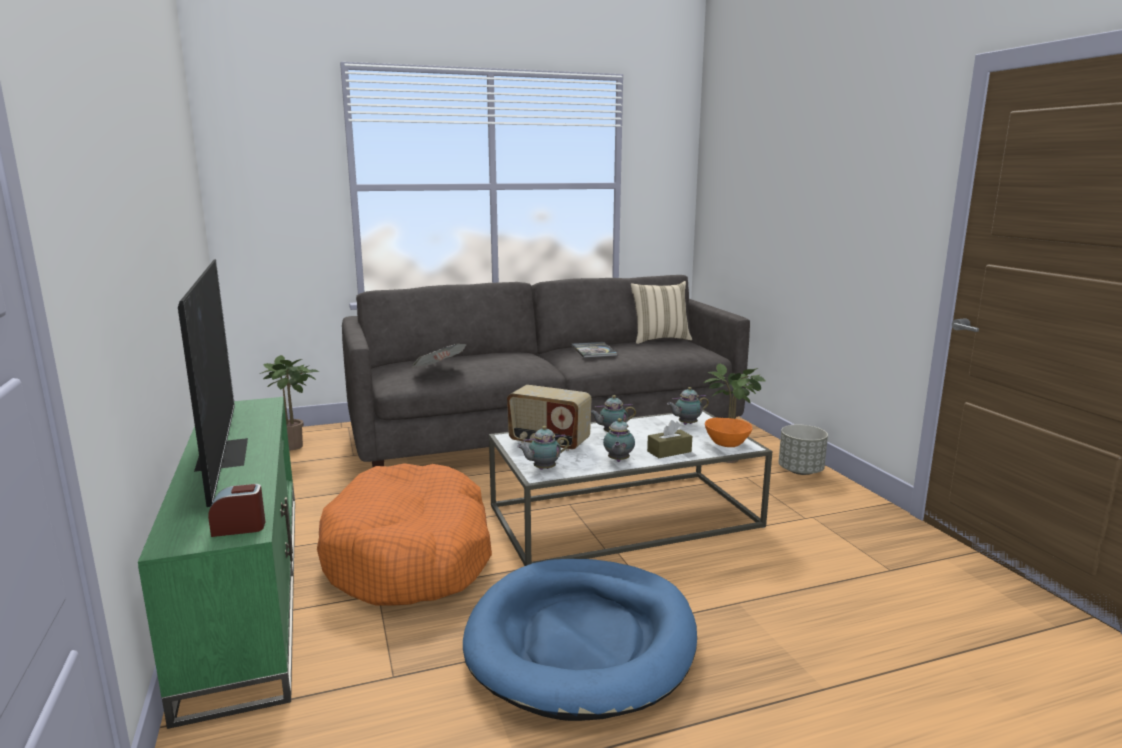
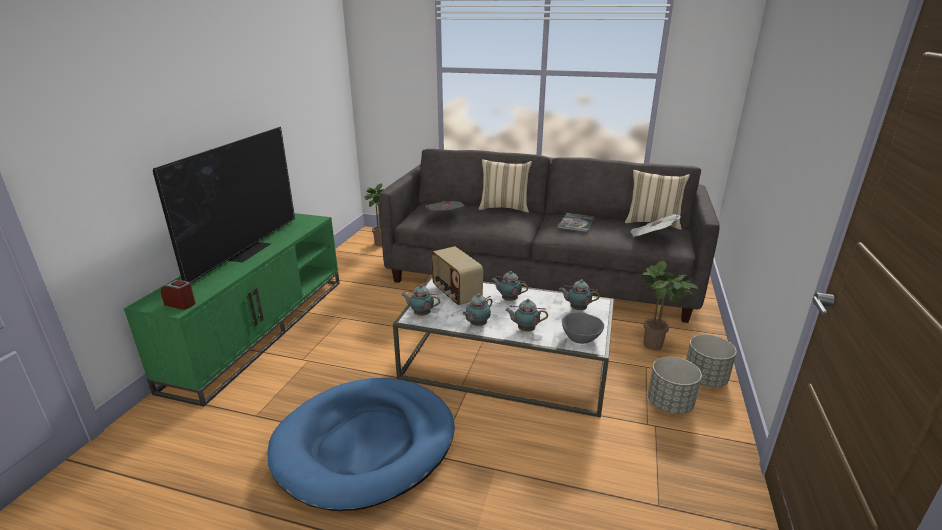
camera: 35 degrees right, 10 degrees up
(410, 556) = (351, 342): orange dog bed -> none
(493, 352) = (504, 208): none -> beige pillow
(669, 451) = (525, 330): brown tissue box -> teapot
(680, 348) = (651, 236): none -> newspaper
(727, 444) = (581, 338): orange bowl -> grey bowl
(801, 497) = (670, 404): none -> grey planter

